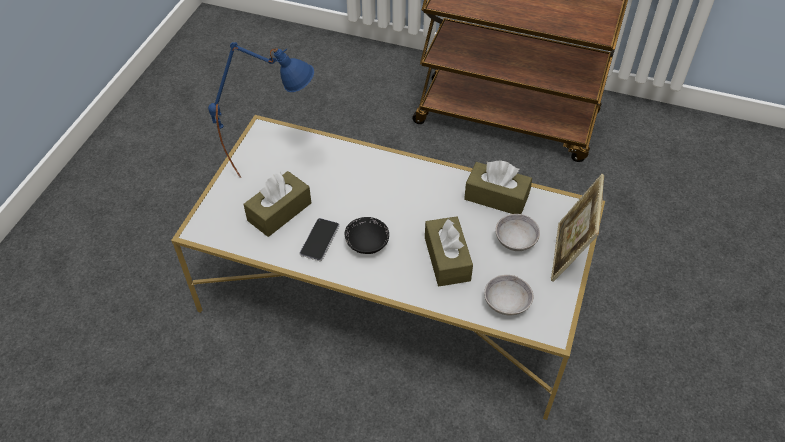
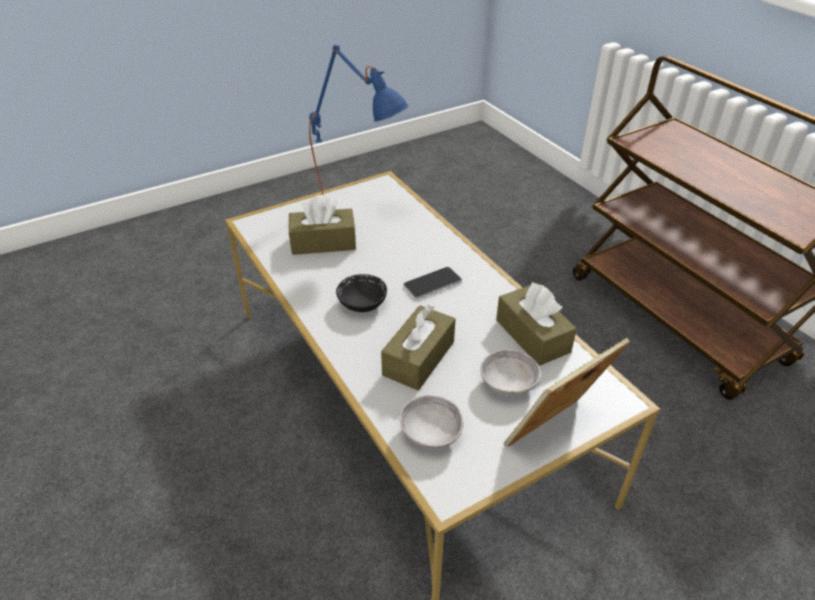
camera: 40 degrees right, 10 degrees down
(319, 240) = (327, 279): phone -> phone (432, 284)

